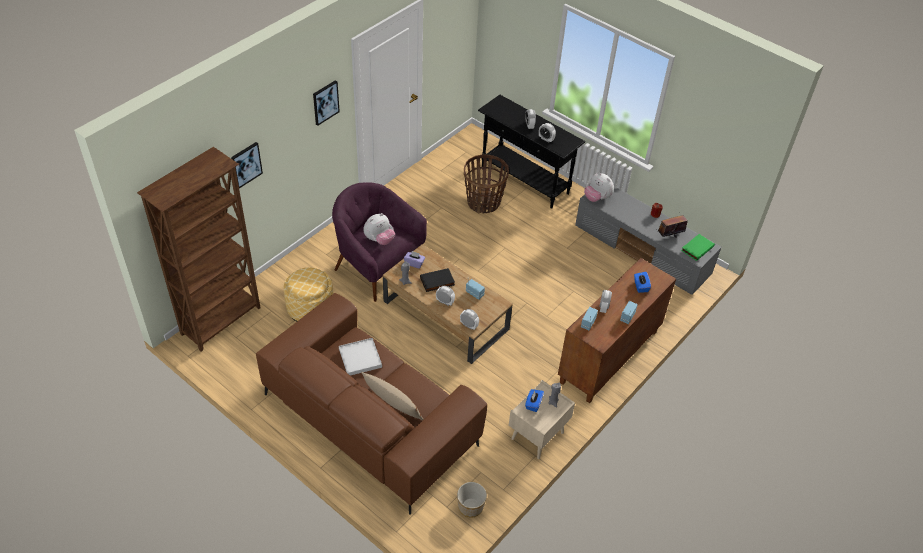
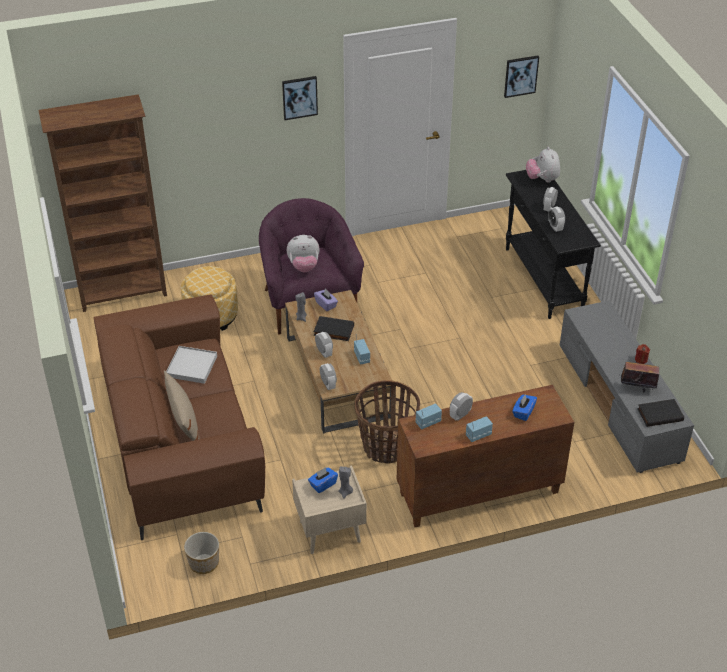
camera: 35 degrees right, 5 degrees down
(246, 164) = (183, 131): picture -> picture (520, 76)
(483, 202) = (476, 284): basket -> basket (386, 447)
(597, 198) = (584, 317): plush toy -> plush toy (542, 179)
(696, 248) = (660, 414): green book -> black book

